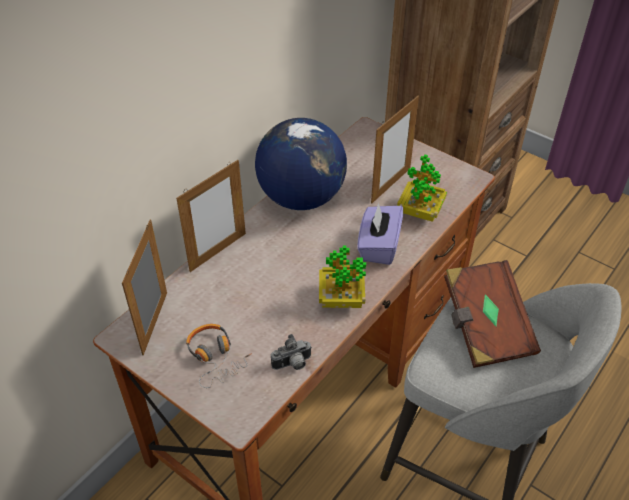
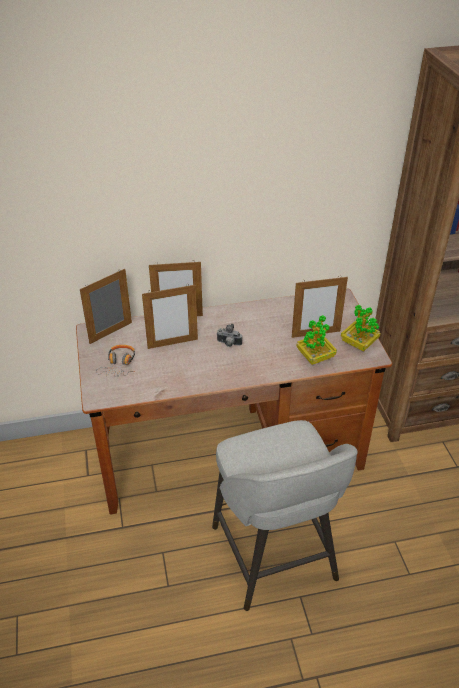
camera: 40 degrees right, 5 degrees down
(250, 289) = (172, 343): none -> picture frame
(293, 364) = (150, 390): camera -> camera (228, 344)
(301, 197) = (254, 313): globe -> none
(341, 298) = (213, 375): potted plant -> potted plant (359, 344)
(378, 246) = (266, 361): purple tissue box -> none
(485, 326) = (290, 445): brown book -> none

